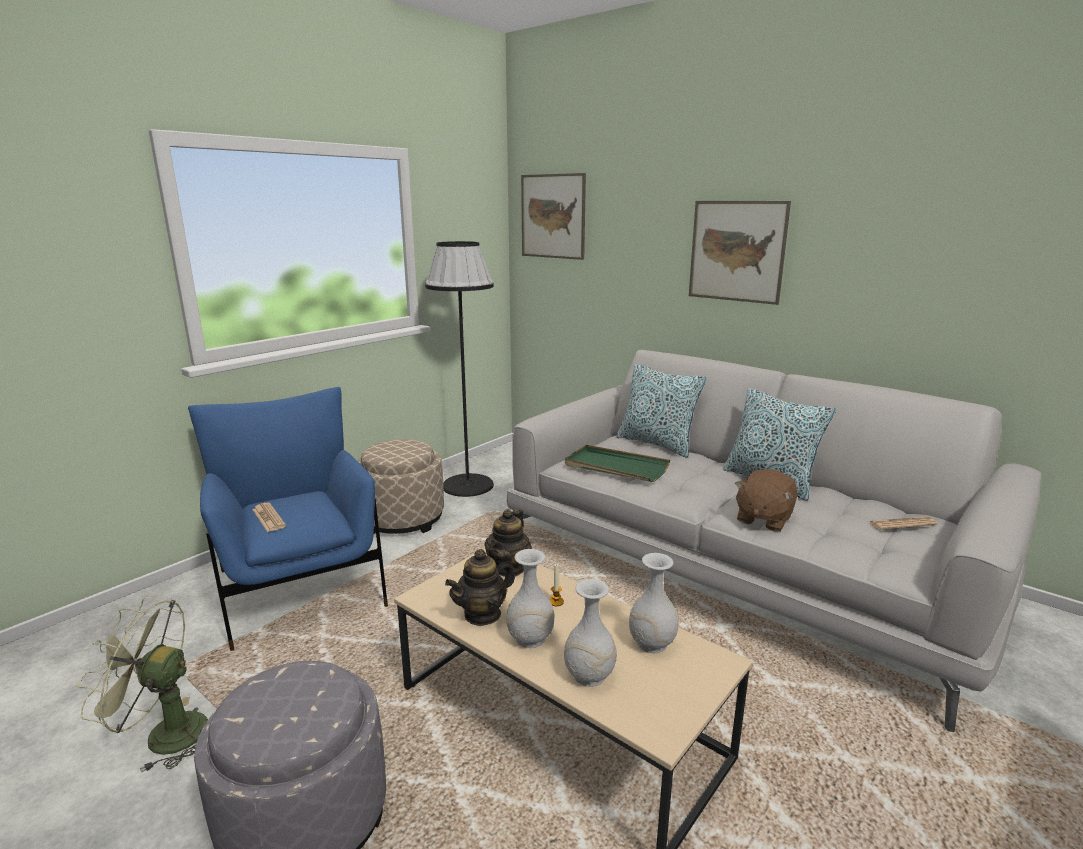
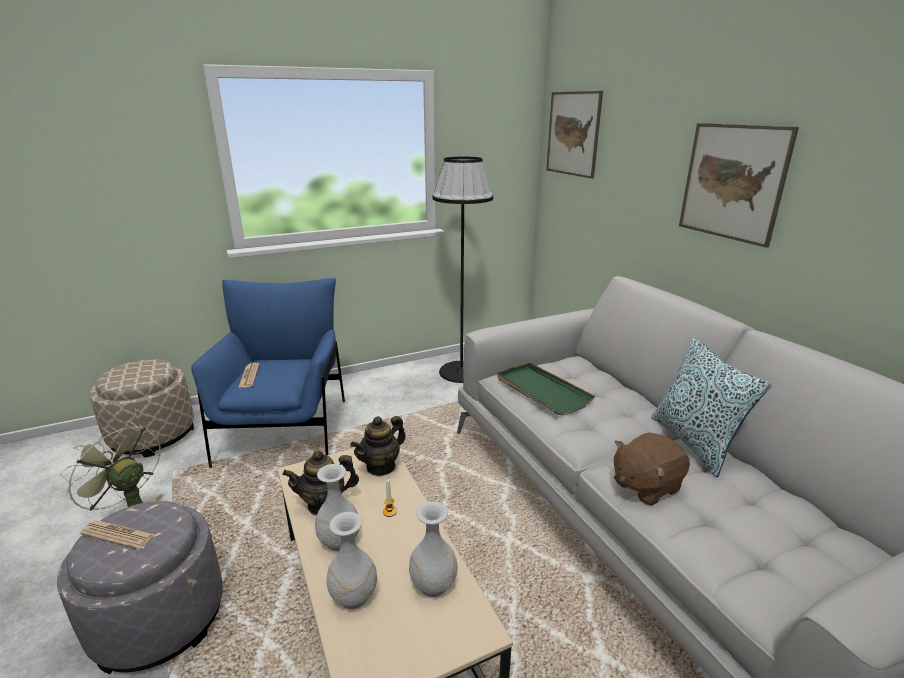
camera: 25 degrees right, 5 degrees up
(402, 518) = (391, 390): beige ottoman -> beige ottoman (153, 435)
(657, 444) = (605, 374): pillow -> none
(901, 524) = (813, 540): newspaper -> newspaper (118, 535)

